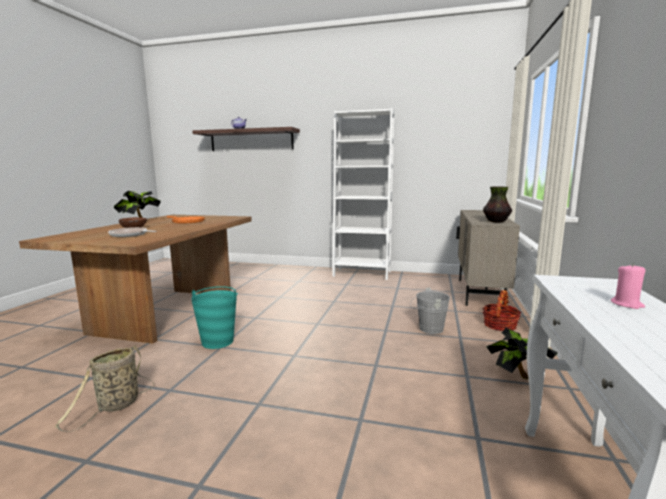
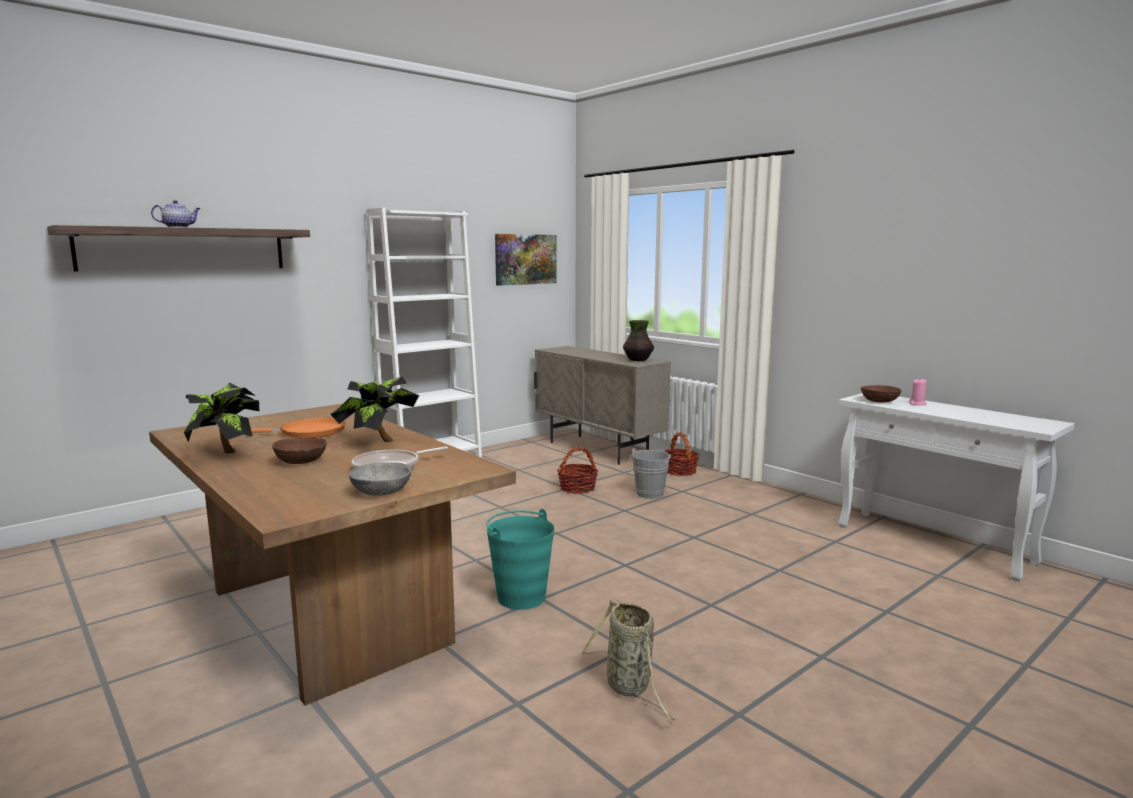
camera: 55 degrees left, 0 degrees up
(84, 240) = (380, 491): none -> grey bowl
(398, 308) = (577, 488): none -> basket
(461, 142) = (525, 259): none -> picture
(517, 376) = (769, 500): potted plant -> potted plant (379, 443)
(577, 288) = (880, 401): none -> brown bowl

